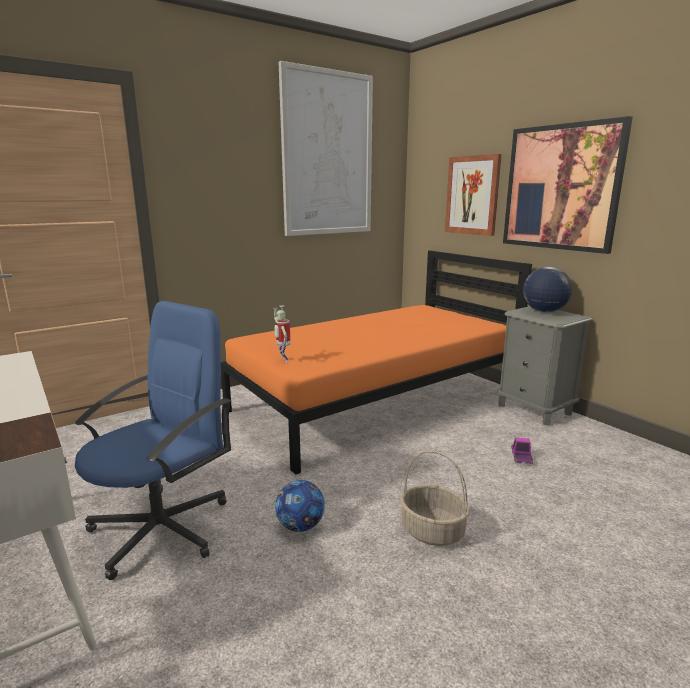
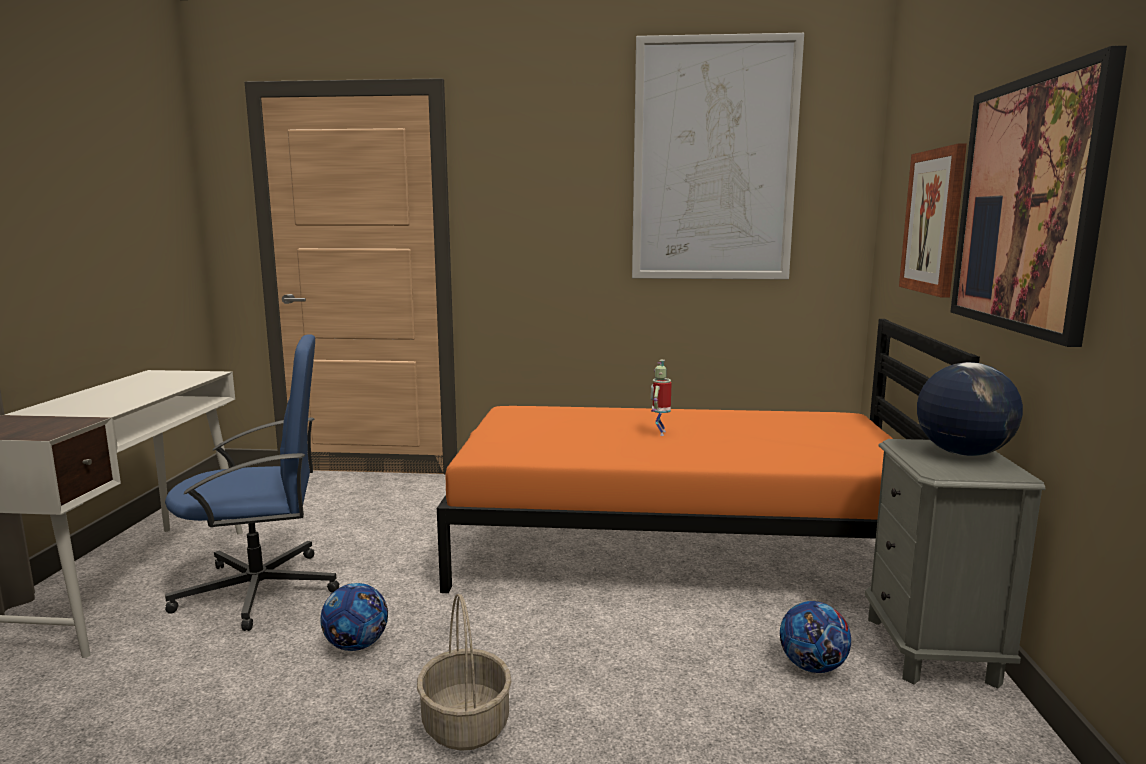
camera: 40 degrees right, 5 degrees down
(283, 360) = (486, 439): toy robot -> toy robot (660, 433)
(511, 433) = (812, 666): none -> football
(521, 457) = (761, 705): toy truck -> none

